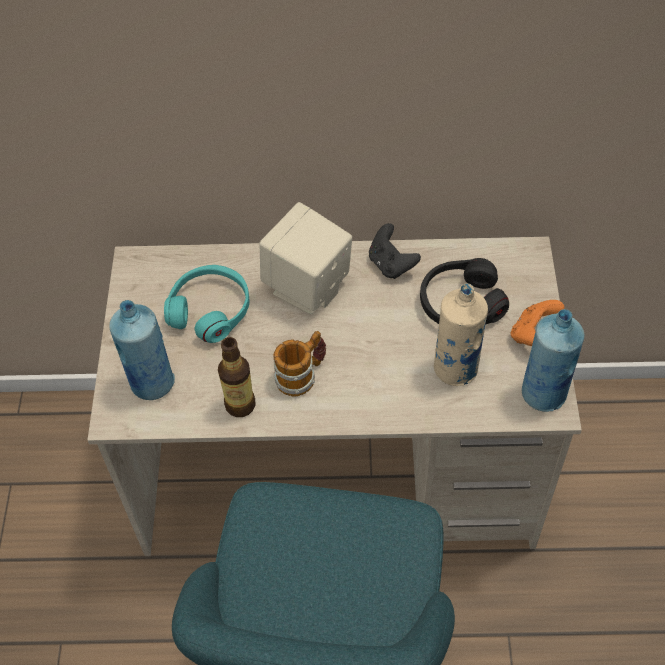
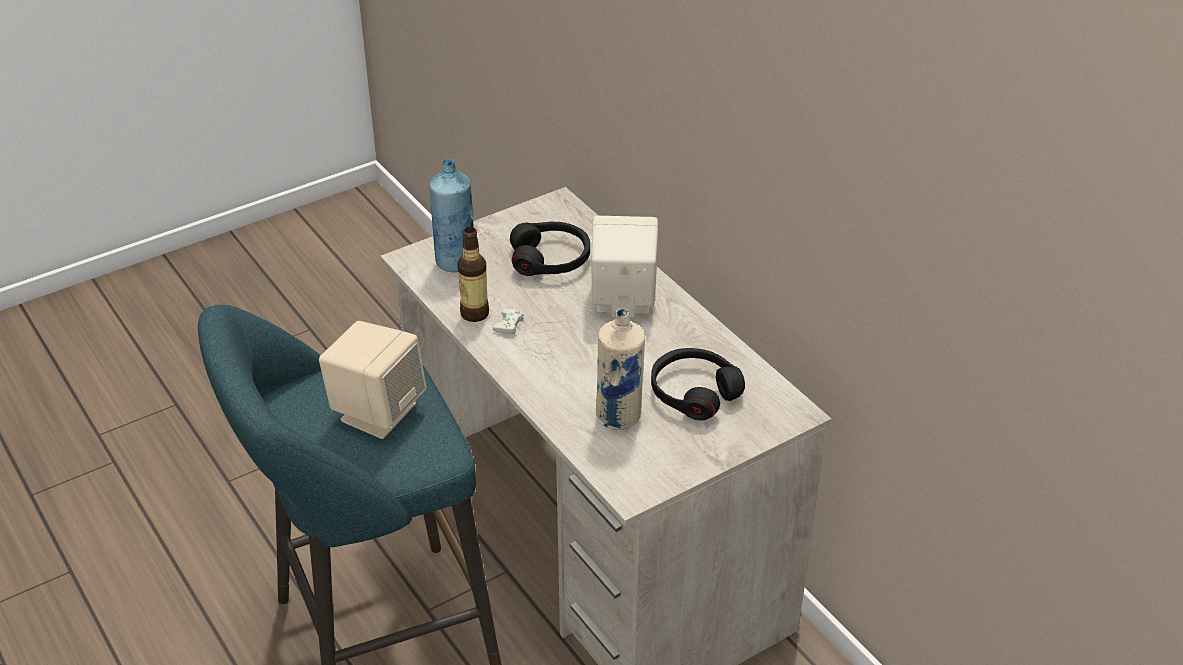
camera: 55 degrees right, 15 degrees down
(210, 310) = (550, 259): turquoise headphones -> black headphones
(302, 375) = (532, 333): mug -> white game controller
(328, 551) = (377, 412): none -> beige speaker
(391, 264) = (695, 334): black game controller -> none
(532, 334) = (703, 449): orange game controller -> none
(543, 393) = (642, 481): blue bottle -> none

